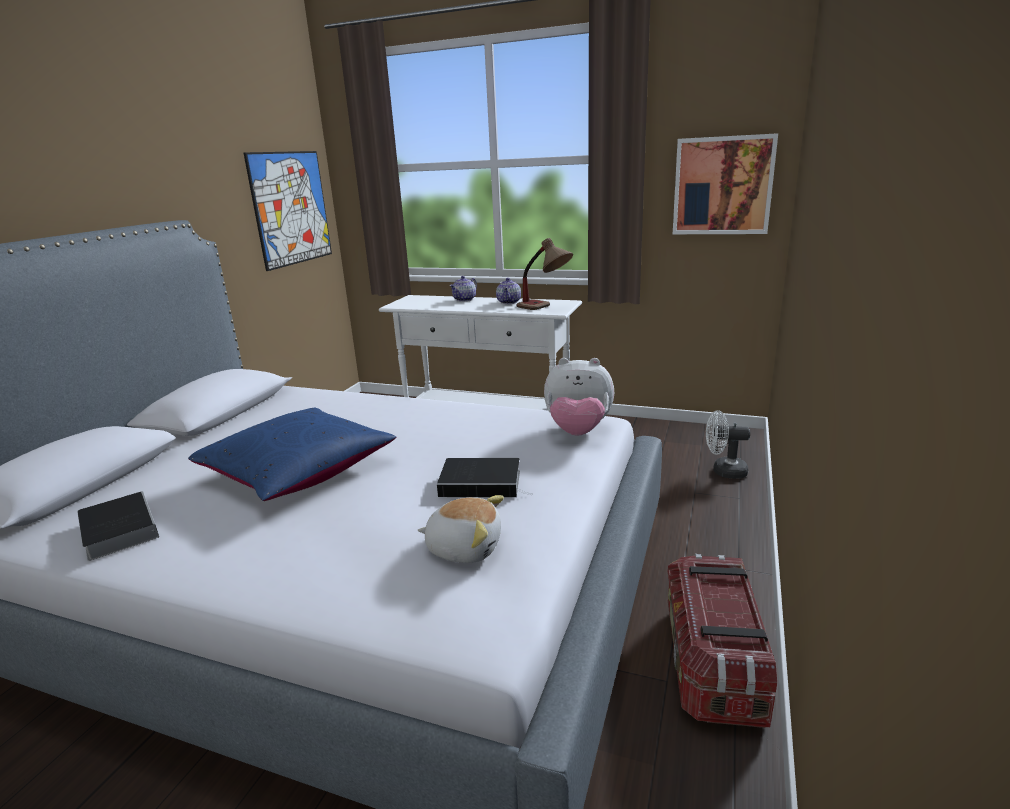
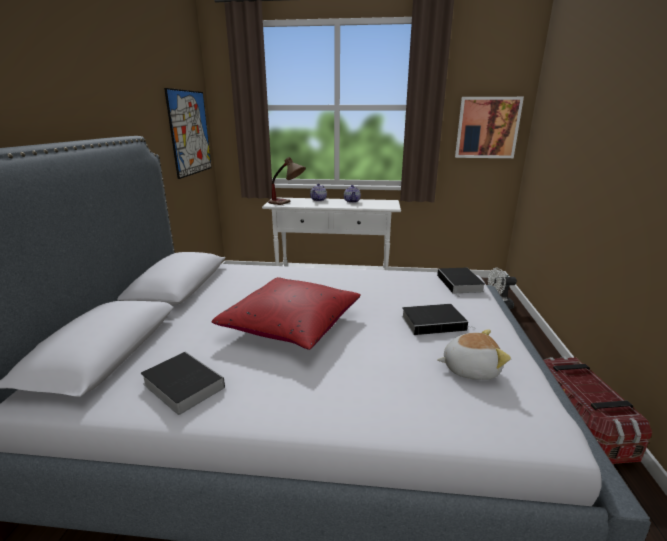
camera: 15 degrees left, 0 degrees up
(298, 471) = (291, 325): blue pillow -> red pillow
(545, 308) = (381, 205): table lamp -> table lamp (288, 203)
(578, 431) = (460, 284): plush toy -> book

